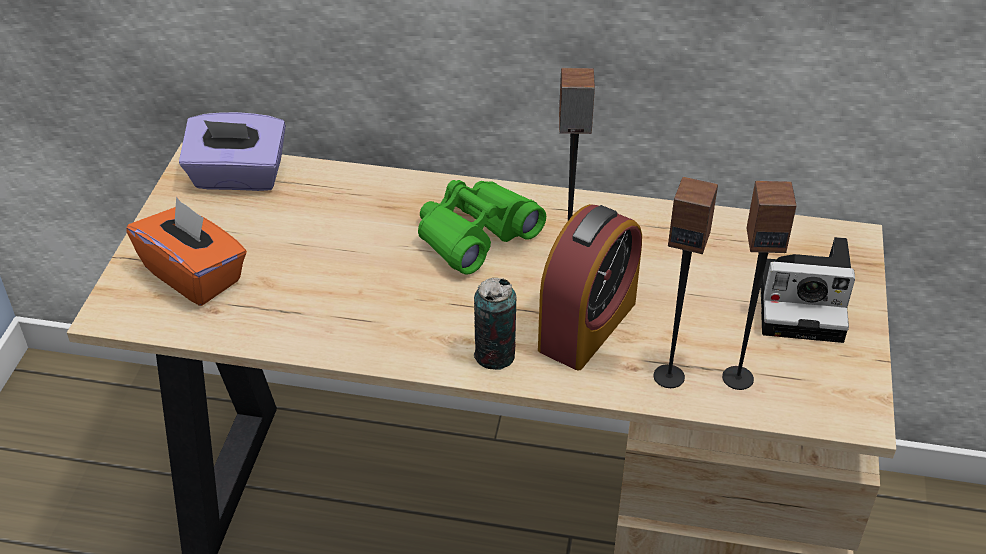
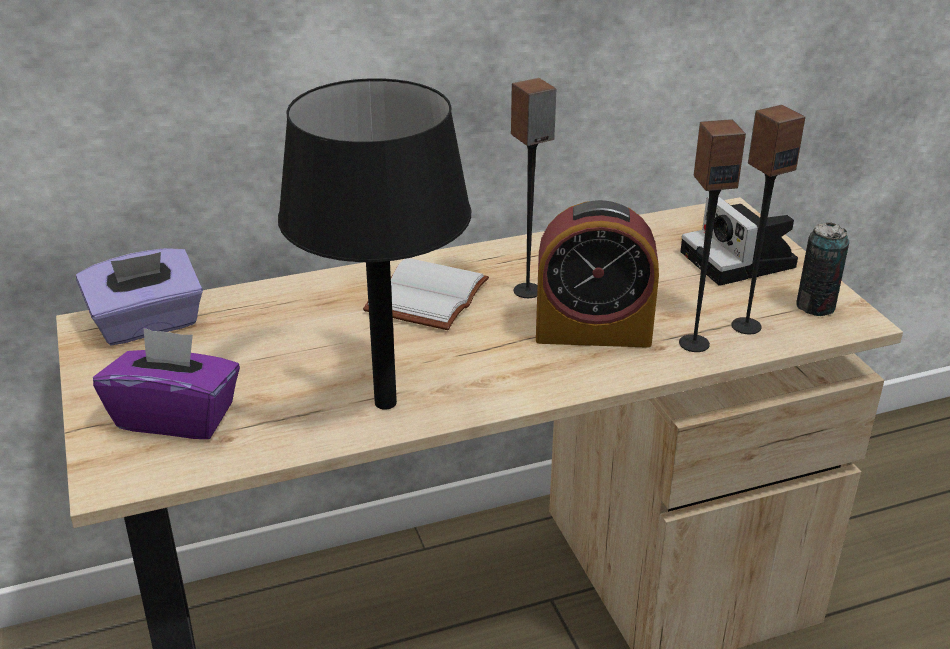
camera: 30 degrees left, 10 degrees down
(194, 275) = (176, 417): orange tissue box -> purple tissue box
(355, 327) = (386, 402): none -> black table lamp
(475, 235) = (429, 299): green binoculars -> white book
(495, 355) = (537, 379): can -> can (815, 306)
(587, 326) = (593, 331): alarm clock -> alarm clock turned 90 degrees clockwise
(805, 303) = (741, 261): camera -> camera turned 90 degrees clockwise

